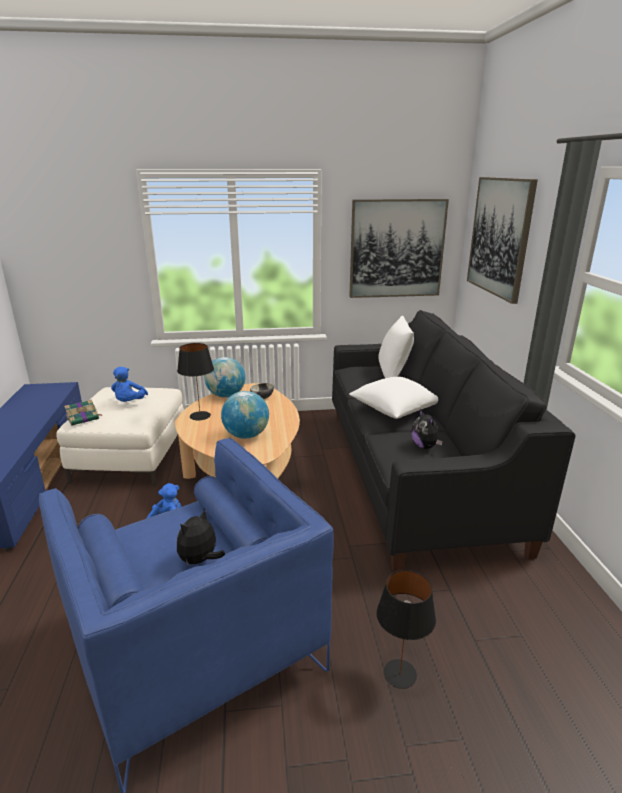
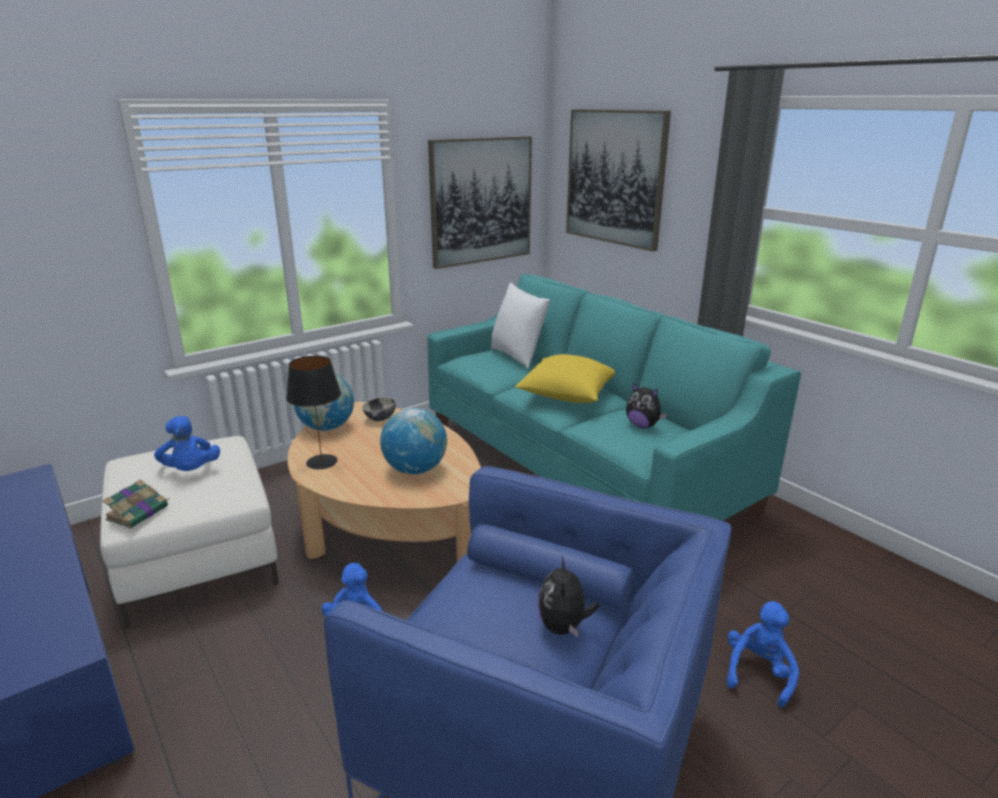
camera: 30 degrees left, 0 degrees up
(394, 410) = (566, 395): white pillow -> yellow pillow
(400, 673) = (758, 673): black table lamp -> blue plush toy
(414, 473) = (581, 467): black sofa -> turquoise sofa

